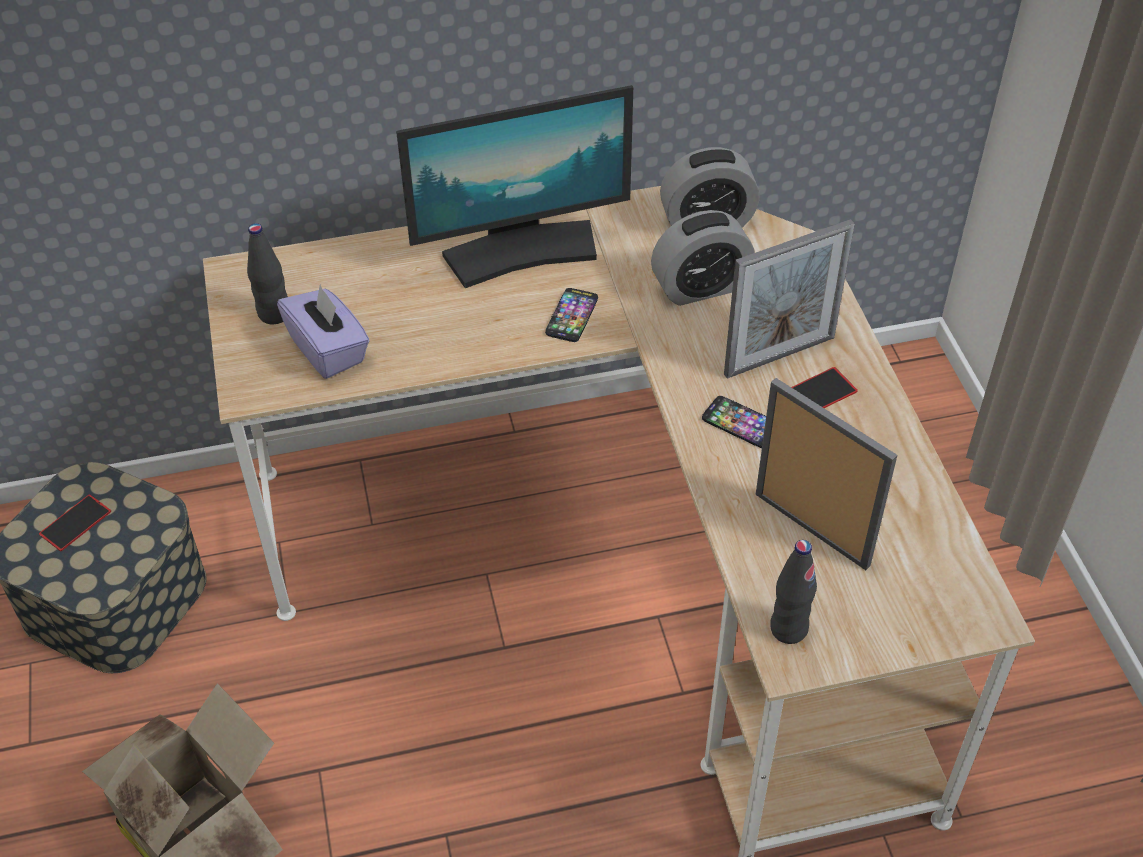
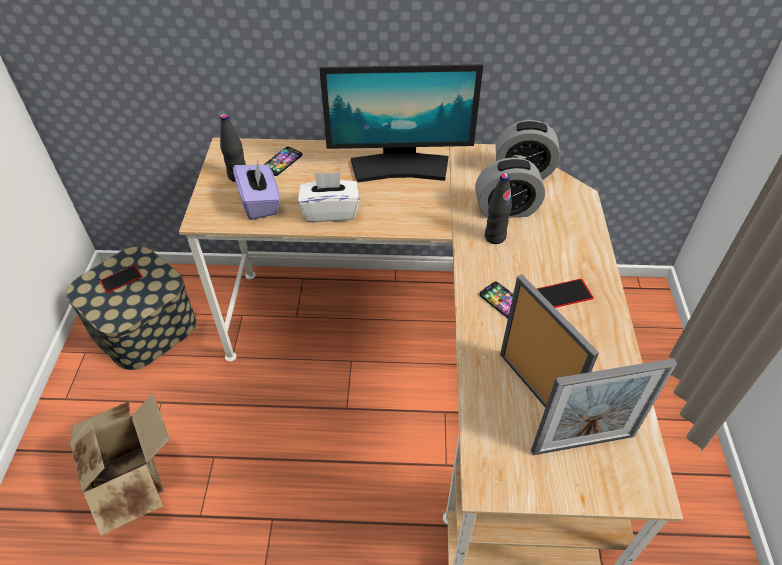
camera: 15 degrees right, 0 degrees up
(442, 342) = (330, 211): none -> white tissue box
(572, 316) = (417, 211): phone -> phone (282, 162)
(779, 356) = (545, 263): picture frame -> picture frame (583, 443)
(788, 629) = (493, 460): black bottle -> black bottle (495, 237)

